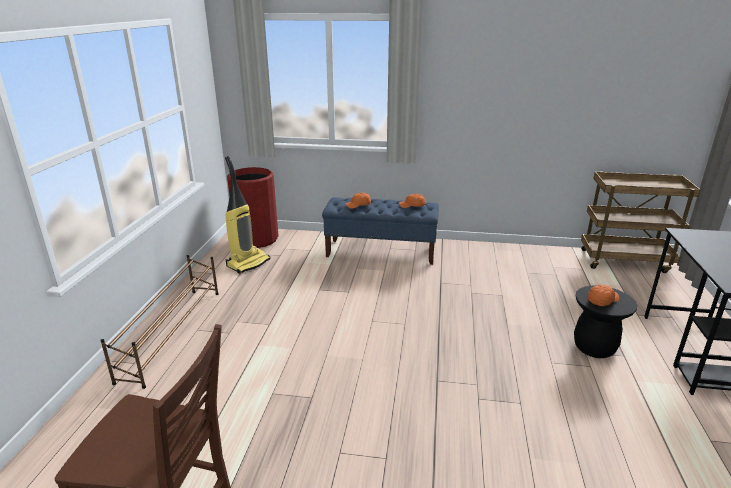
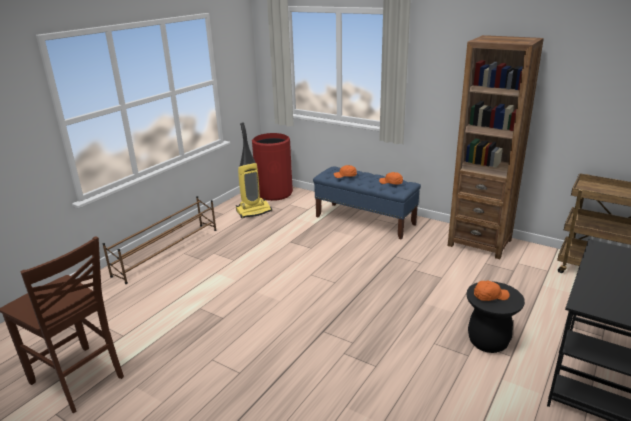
camera: 25 degrees right, 0 degrees up
(505, 254) = (479, 242): none -> brown bookcase

